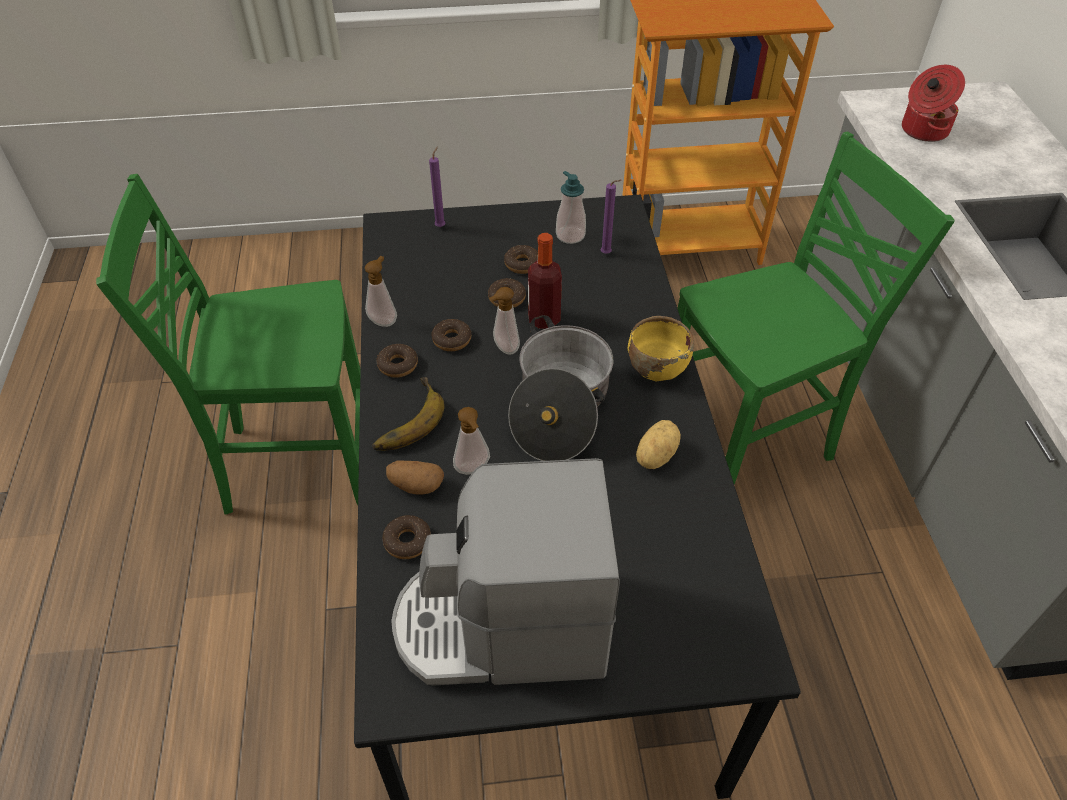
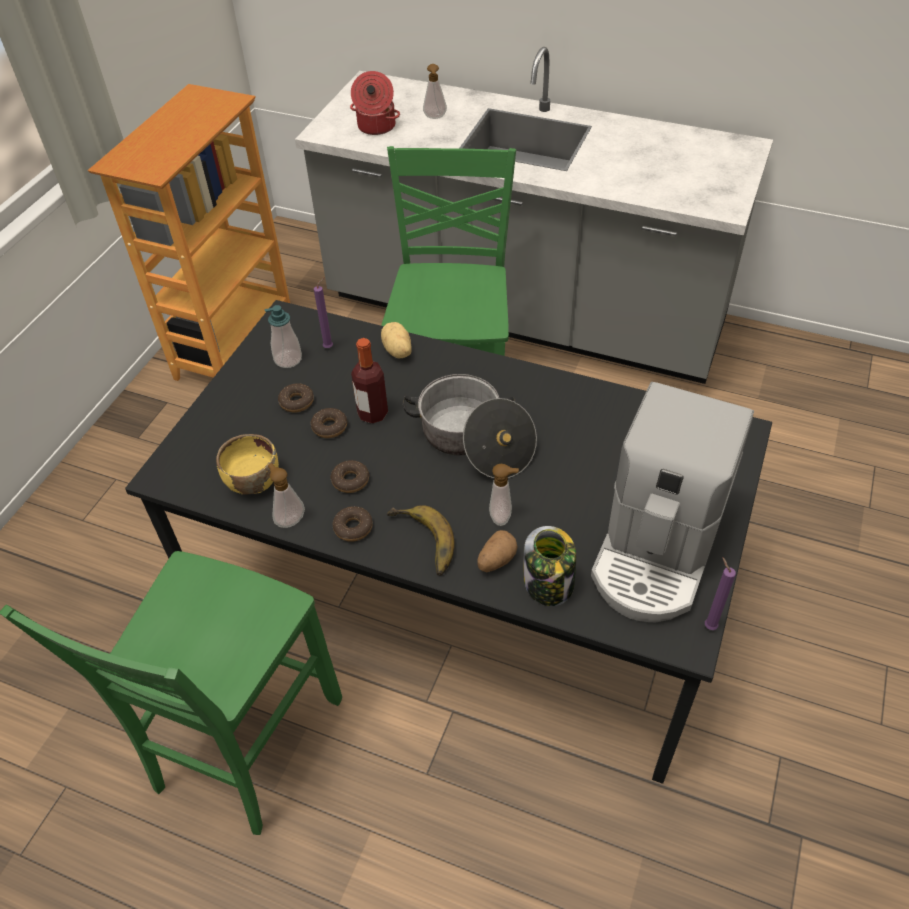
camera: 60 degrees left, 0 degrees up
(407, 541) = (549, 584): donut -> jar
(441, 226) = (198, 437): purple candle -> purple candle (708, 625)
(504, 349) = (387, 450): soap dispenser -> soap dispenser (435, 118)
(654, 455) = (554, 408): potato -> potato (397, 351)
(656, 367) = (472, 371): yellow bowl -> yellow bowl (252, 481)

